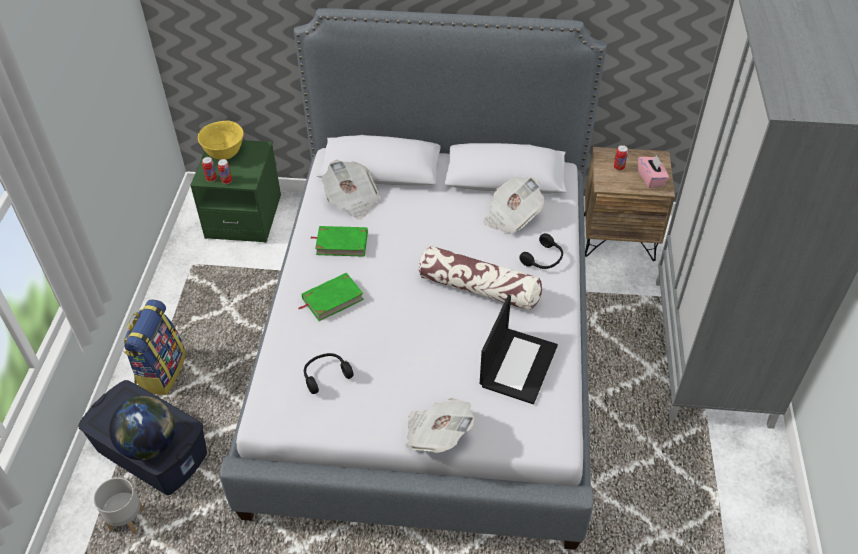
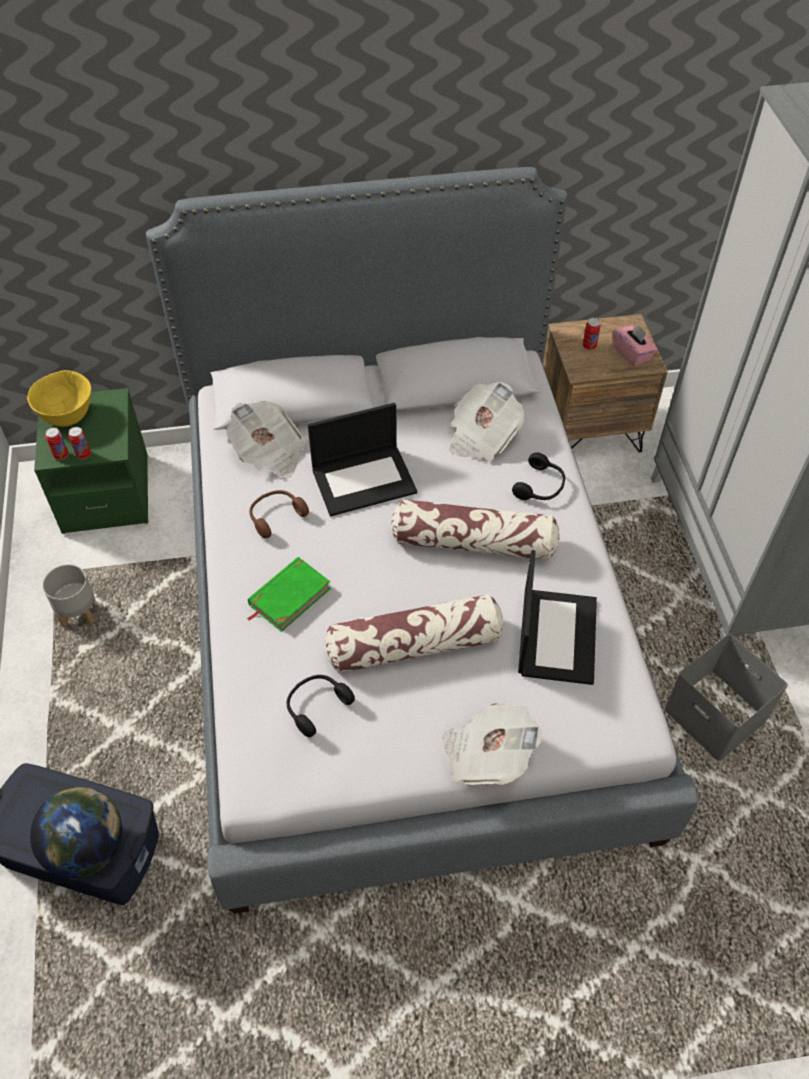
camera: 15 degrees left, 5 degrees up
(127, 519) = (77, 952): grey planter -> grey planter (79, 613)
(161, 371) = (59, 732): backpack -> none
(341, 243) = (275, 516): green book -> brown headphones
(411, 350) = (414, 645): none -> pillow
(414, 230) = (364, 479): none -> laptop
(650, 466) = (717, 716): none -> grey storage box

